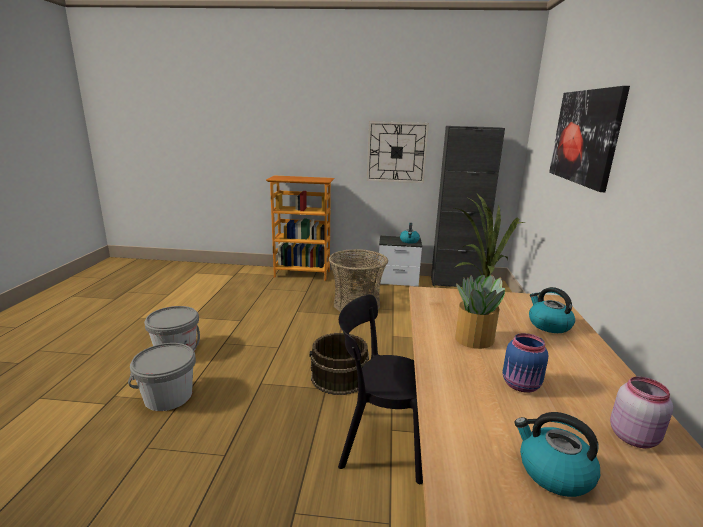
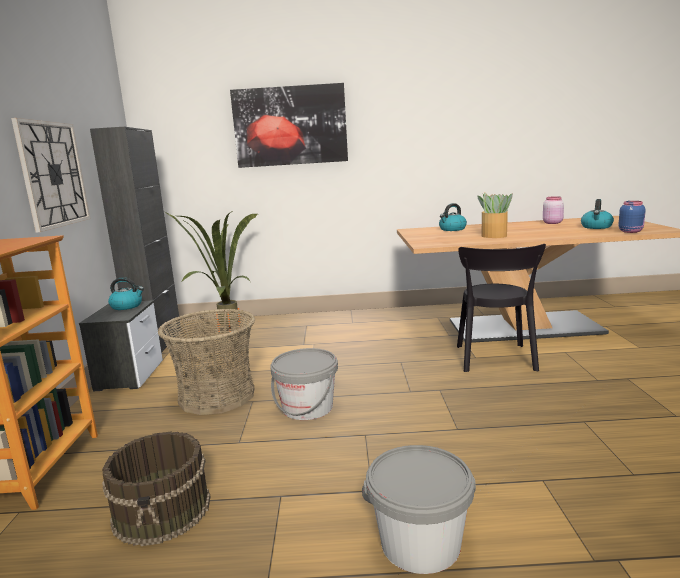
camera: 95 degrees left, 5 degrees down
(168, 396) = (542, 495): grey bucket -> grey bucket (307, 408)
(339, 378) = (415, 385): brown bucket -> brown bucket (163, 510)
(521, 385) = (536, 230): blue jar -> blue jar (631, 231)

